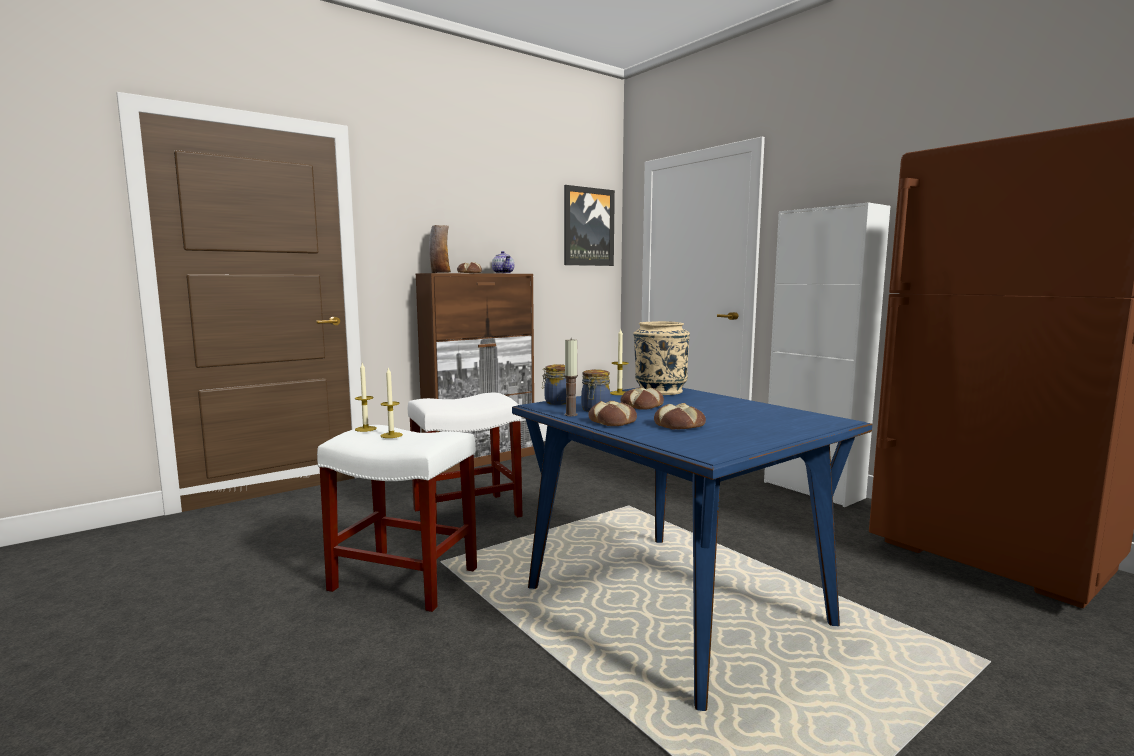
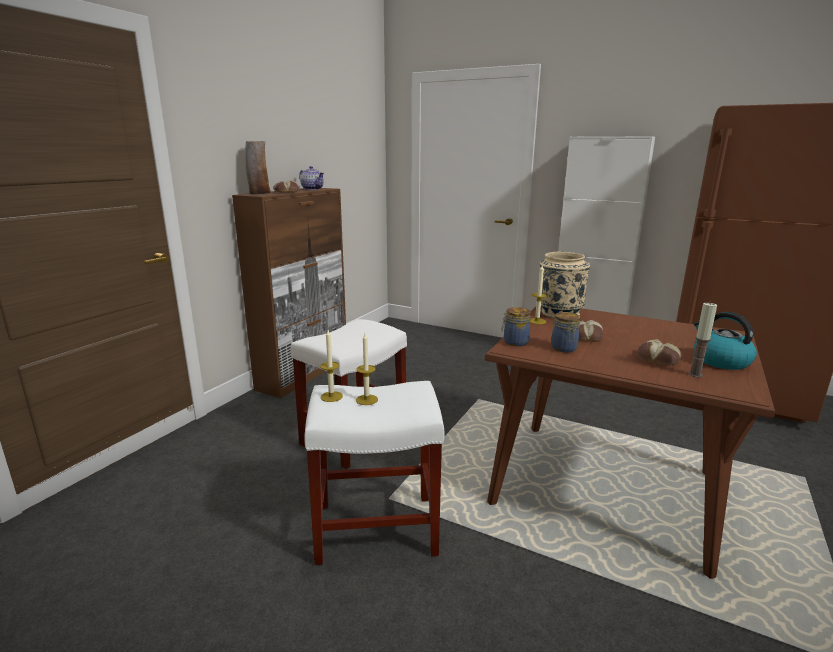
camera: 25 degrees left, 10 degrees up
(570, 414) = (559, 359): candle -> candle (695, 374)
(588, 227) = (363, 135): picture -> none
(613, 421) = (606, 362): bread -> none
(675, 605) = (605, 488): blue dining table -> brown dining table
(751, 434) = (720, 361): none -> kettle

